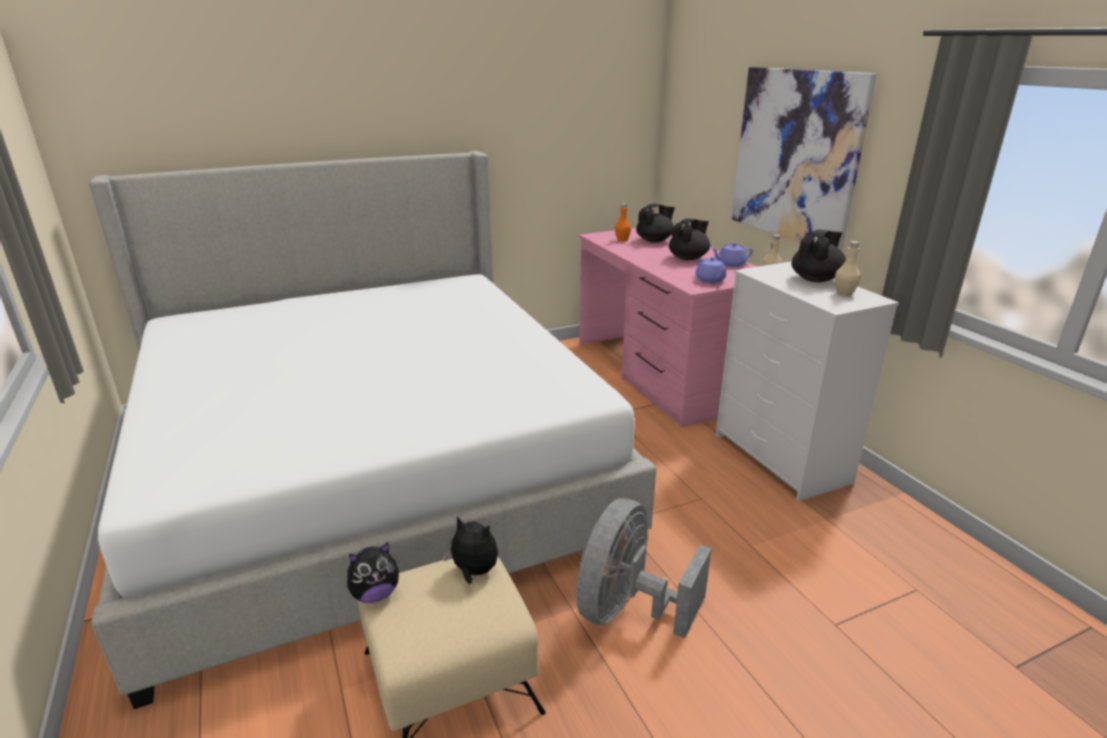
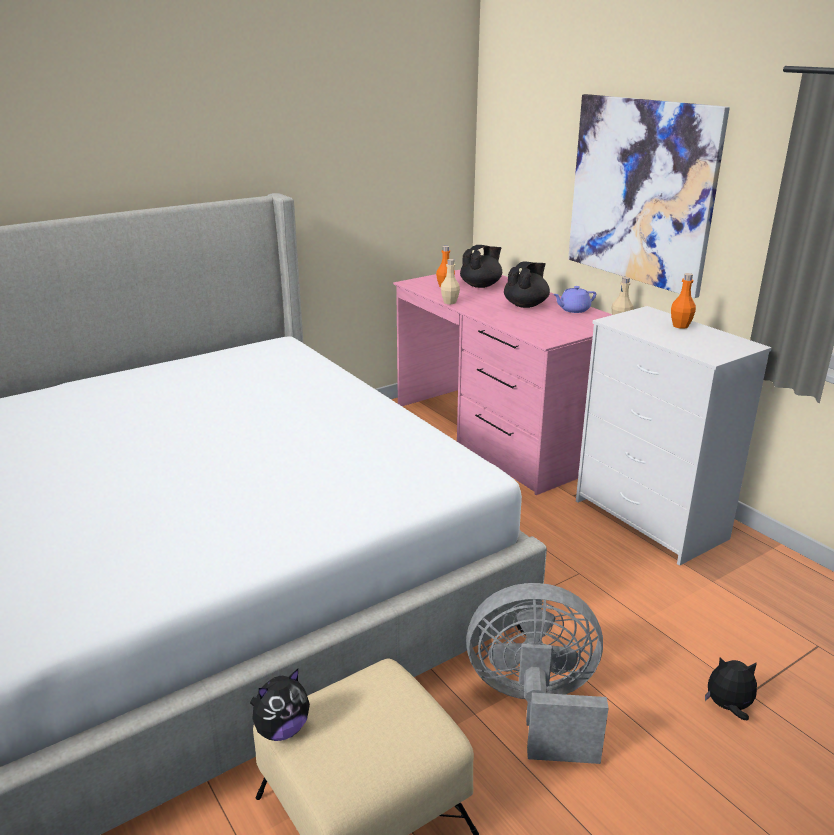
camera: 10 degrees left, 0 degrees up
(473, 572) = (385, 689): plush toy -> plush toy (728, 707)
(628, 609) = (535, 707): grey fan -> grey fan turned 75 degrees clockwise
(710, 280) = (559, 330): purple teapot -> none
(816, 279) = (680, 326): black teapot -> orange bottle
(844, 293) = (714, 341): beige bottle -> beige bottle (449, 302)

